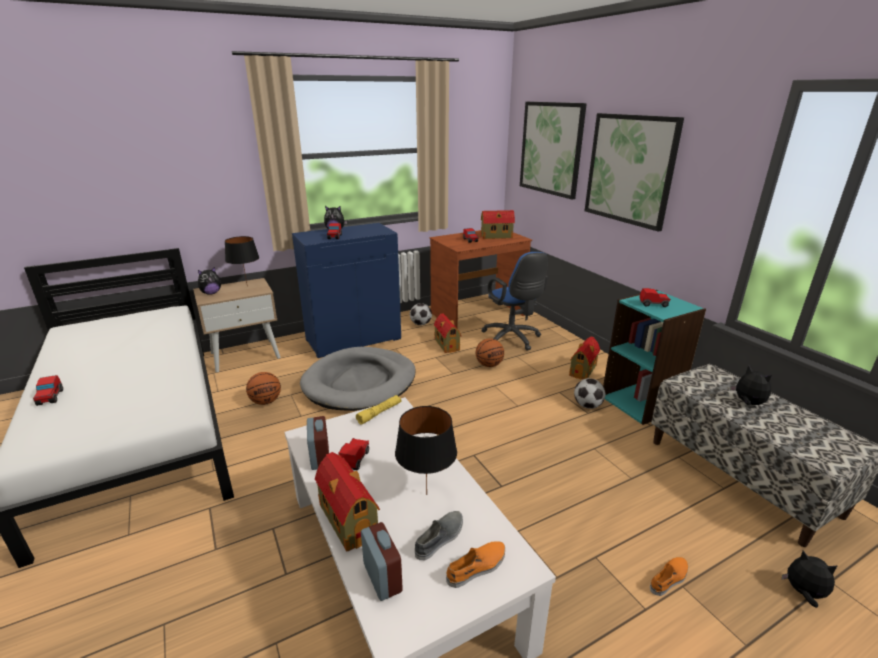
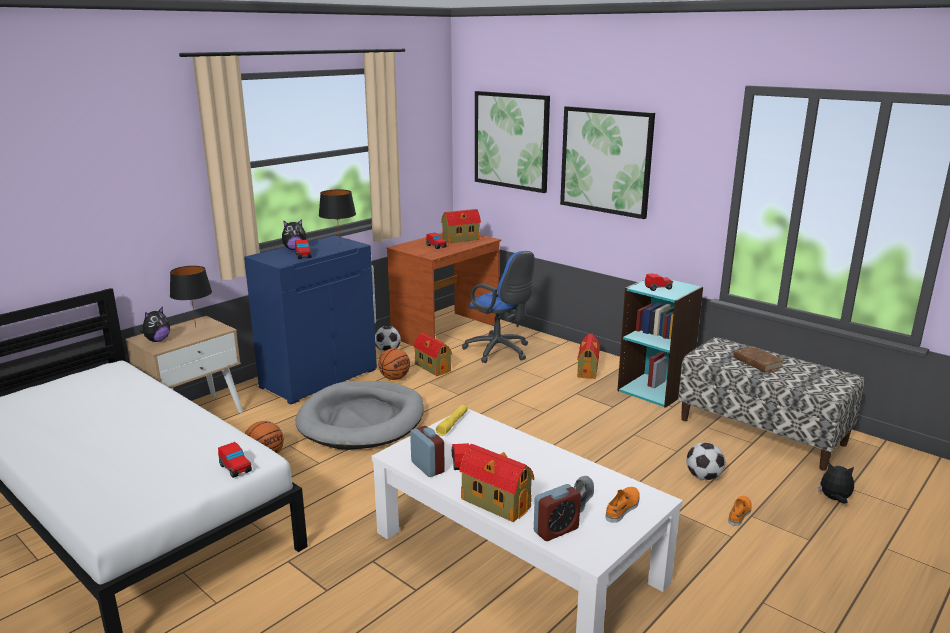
camera: 20 degrees left, 5 degrees down
(50, 397) = (70, 473): toy car -> toy car (235, 468)
(382, 577) = (556, 530): alarm clock -> alarm clock turned 105 degrees clockwise
(426, 495) = (547, 473): black table lamp -> black table lamp (339, 247)
(489, 365) = (491, 380): basketball -> basketball (394, 378)
(587, 405) = (609, 400): football -> football (703, 477)
(747, 403) = (758, 362): plush toy -> brown book

